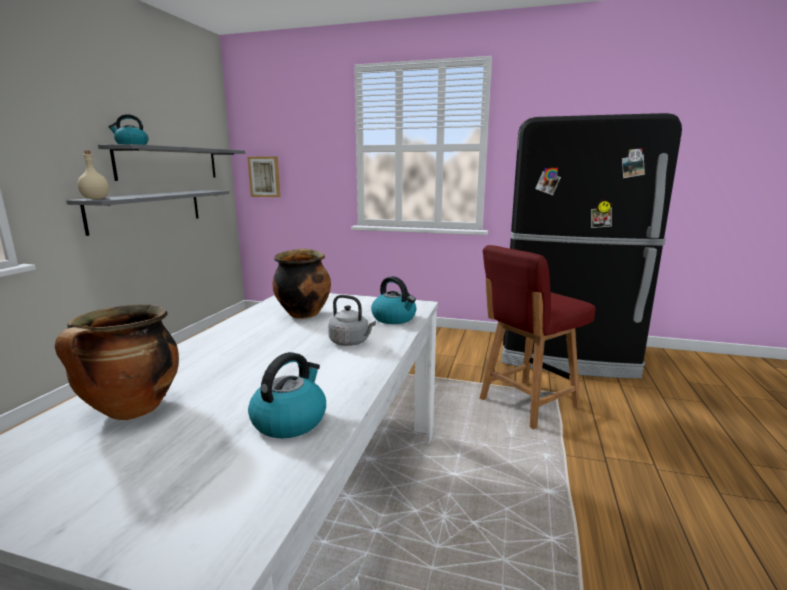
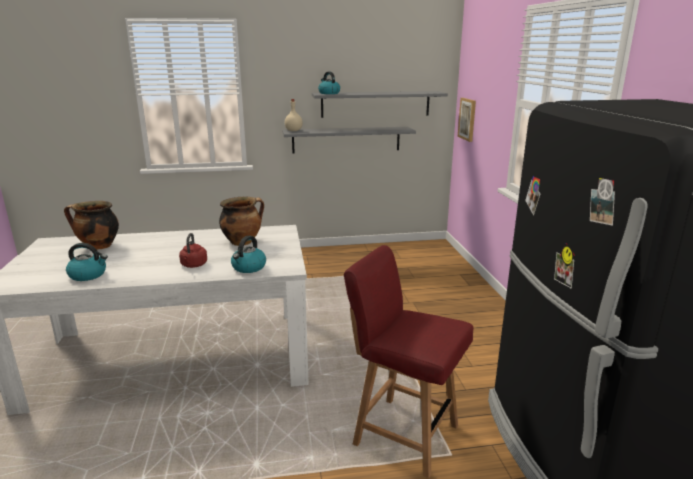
camera: 65 degrees right, 5 degrees up
(351, 342) = (193, 265): grey kettle -> red kettle

